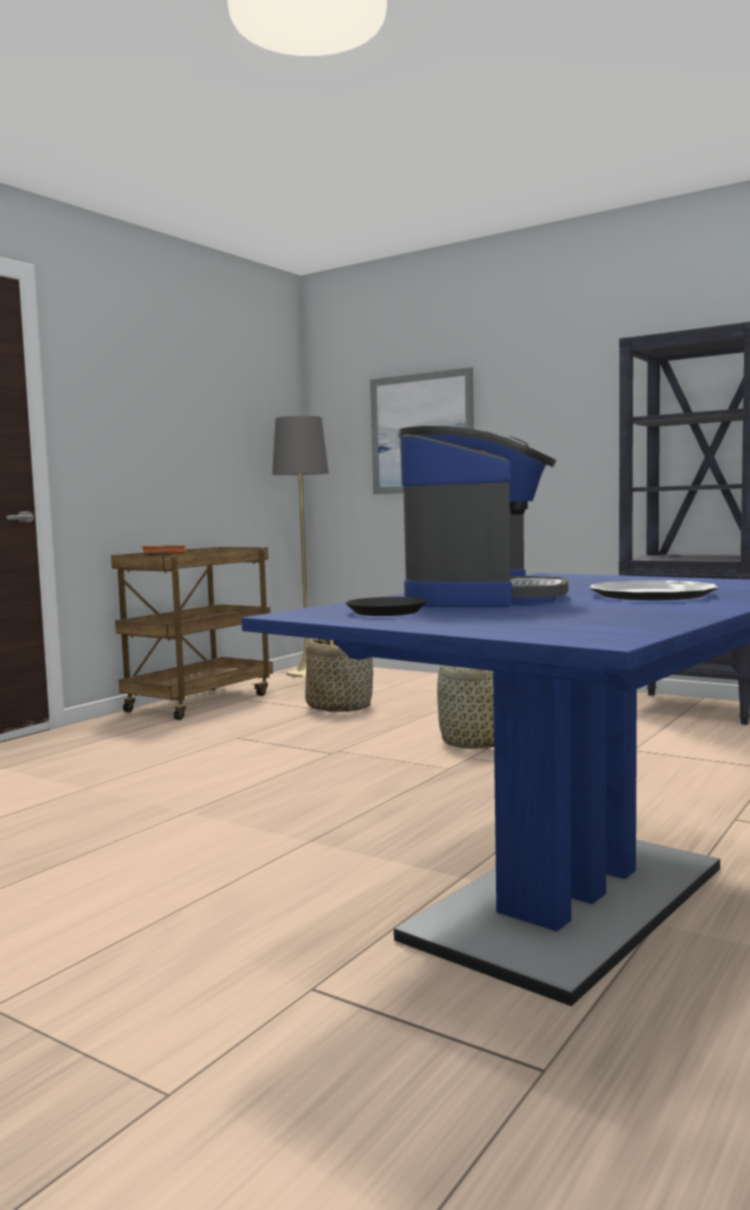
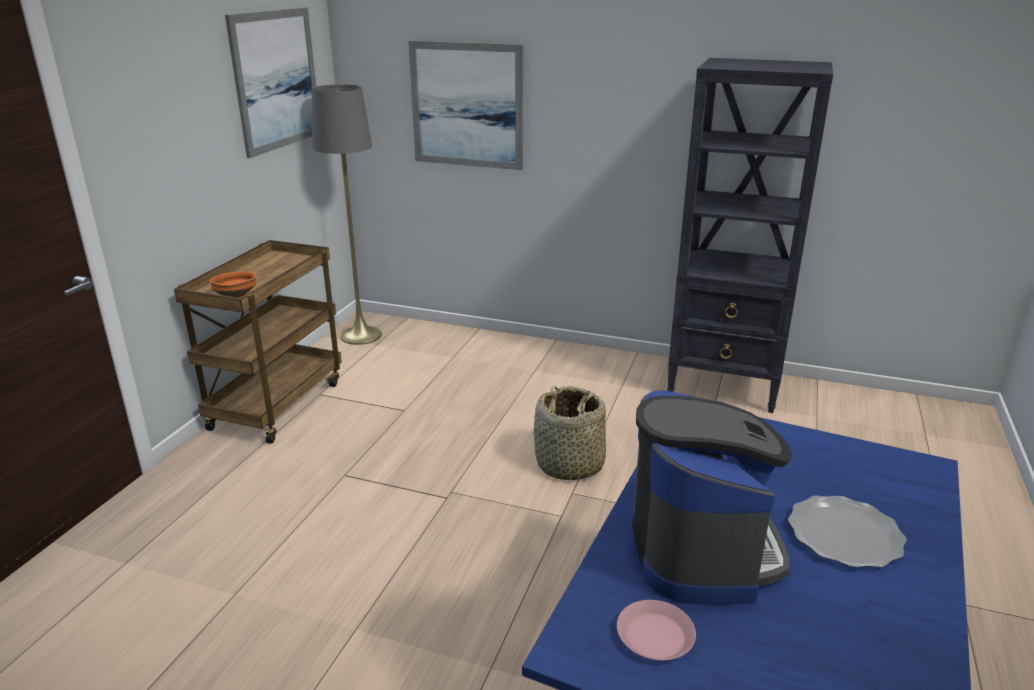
camera: 15 degrees left, 20 degrees up
(243, 407) = (276, 80): none -> picture
(339, 707) = (418, 404): basket -> none
(387, 612) = (655, 636): black plate -> pink plate

